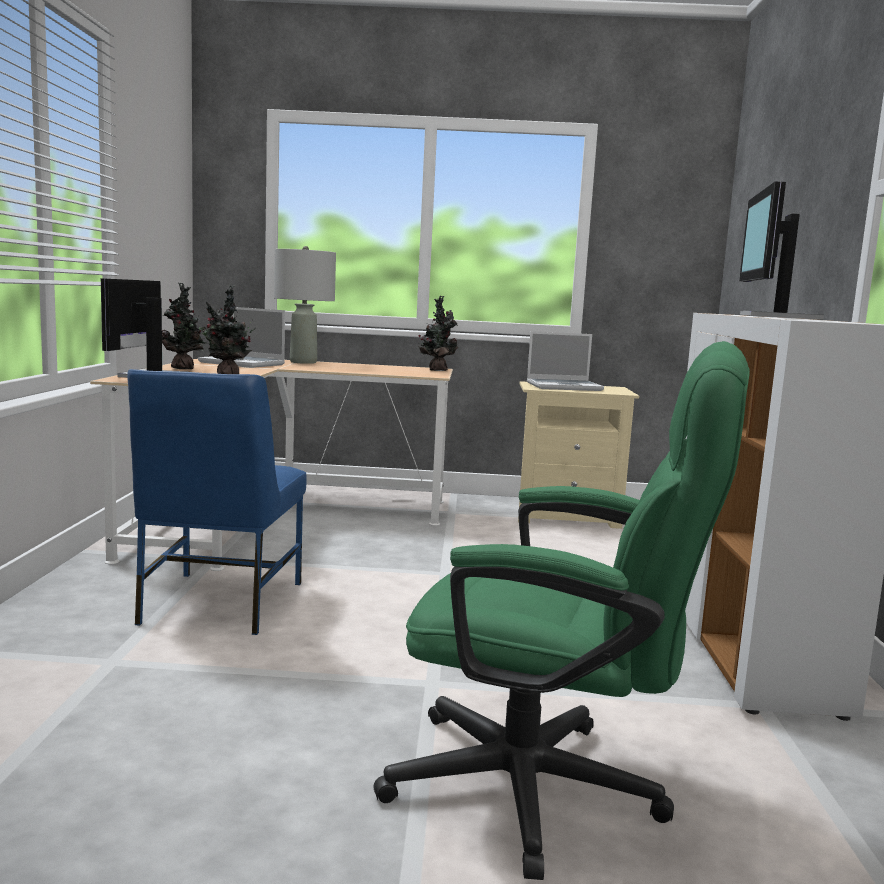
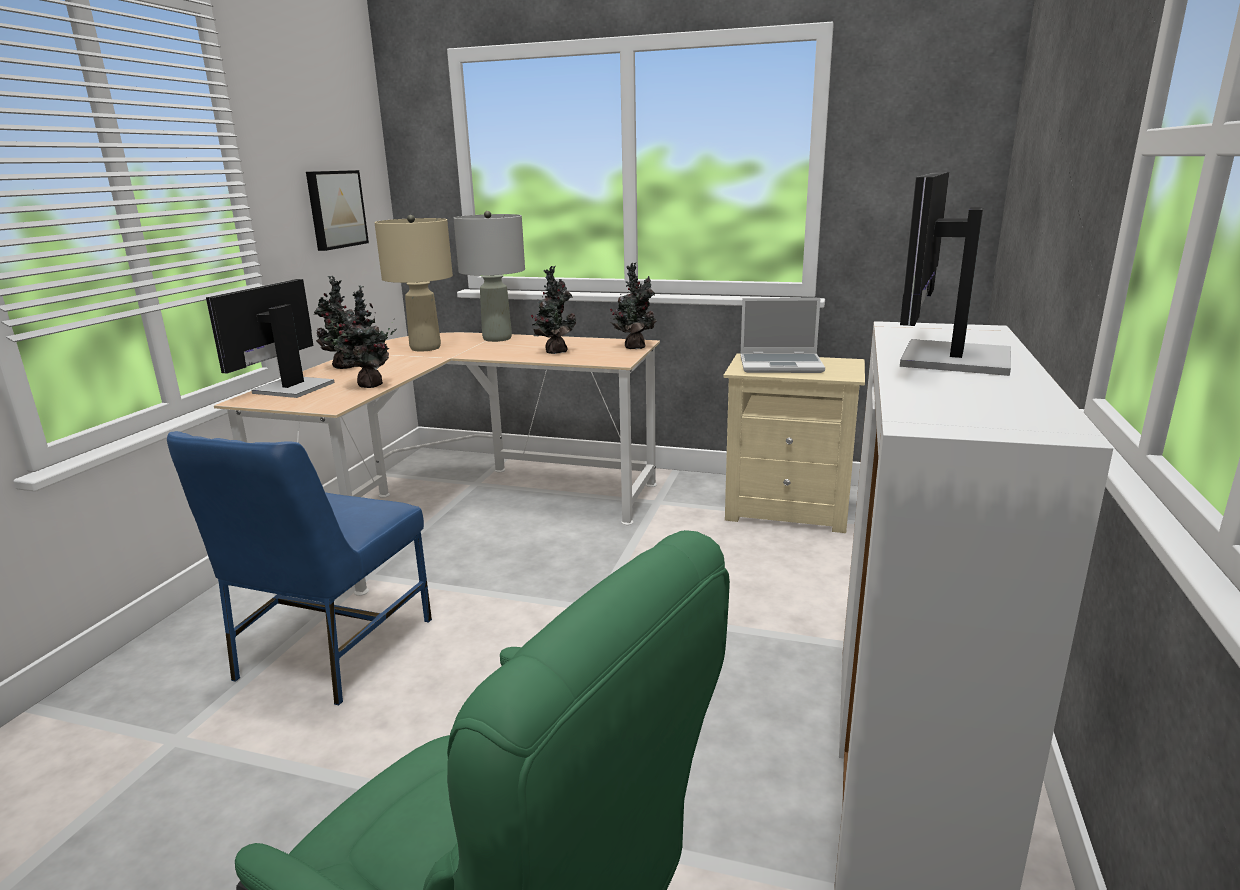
camera: 15 degrees right, 10 degrees up
(161, 232) = (335, 209): none -> picture
(243, 363) = (426, 348): laptop -> beige table lamp
(369, 369) = (554, 351): none -> potted plant

